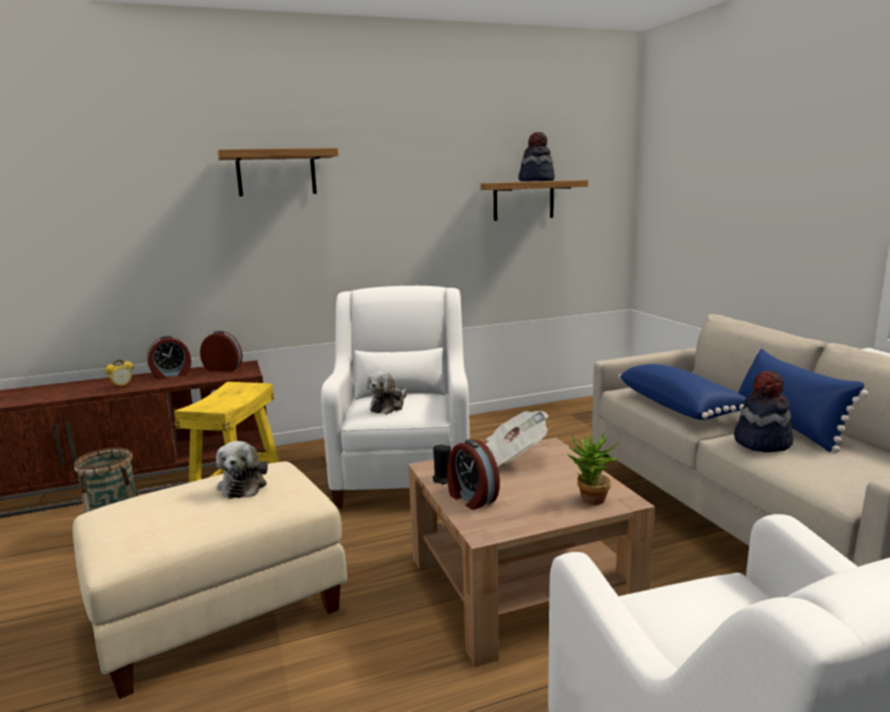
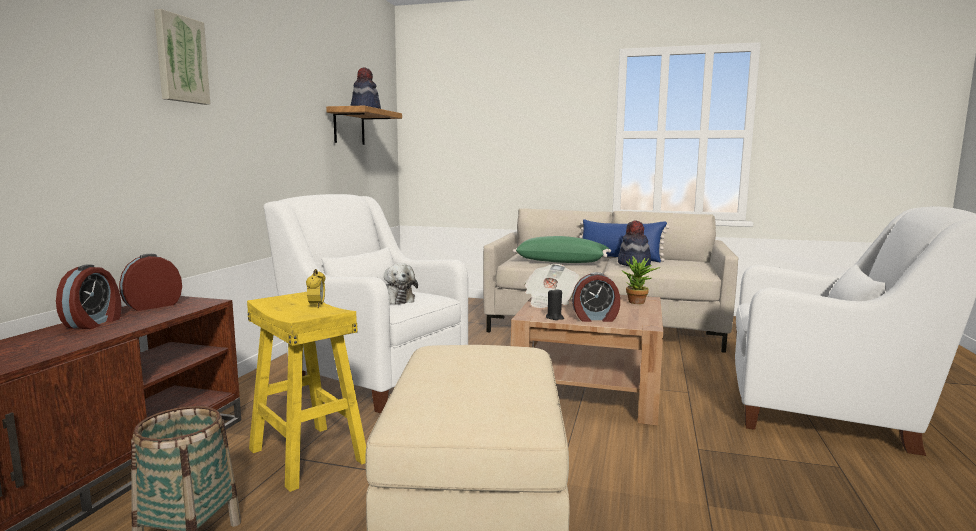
camera: 55 degrees left, 5 degrees down
(122, 386) = (56, 344): alarm clock -> alarm clock (317, 306)
(243, 485) = (468, 357): plush toy -> none
(276, 173) = (180, 59): shelf -> picture
(680, 407) = (562, 262): blue pillow -> green pillow

